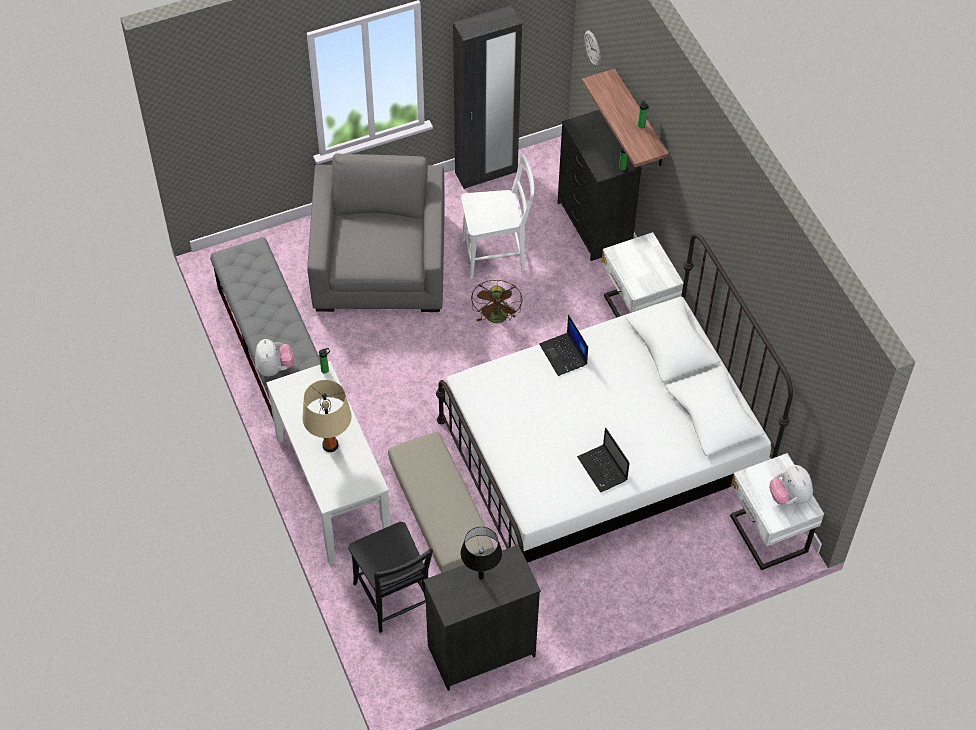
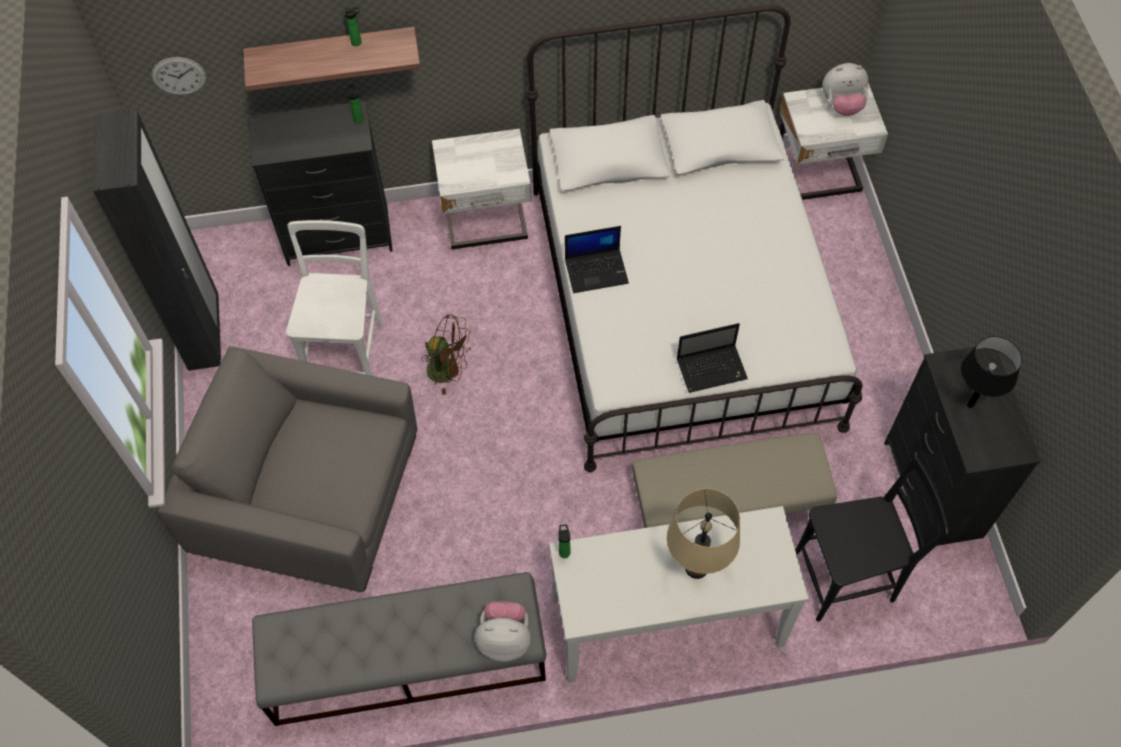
camera: 75 degrees left, 5 degrees up
(603, 469) = (777, 267): laptop -> laptop (713, 368)

